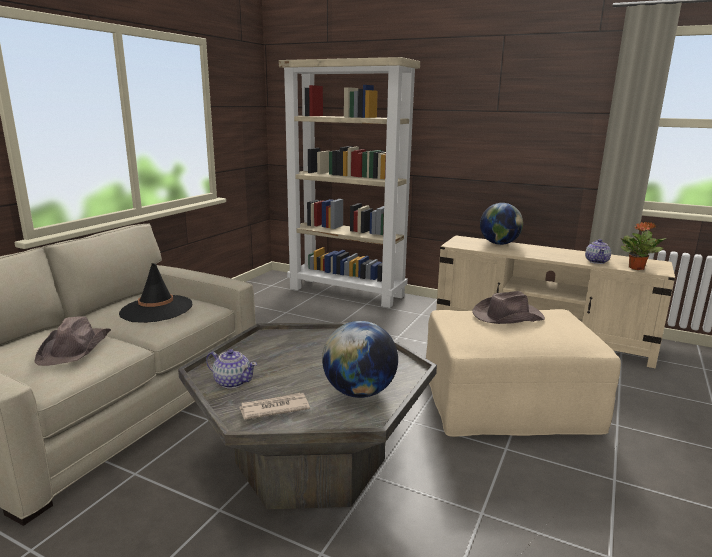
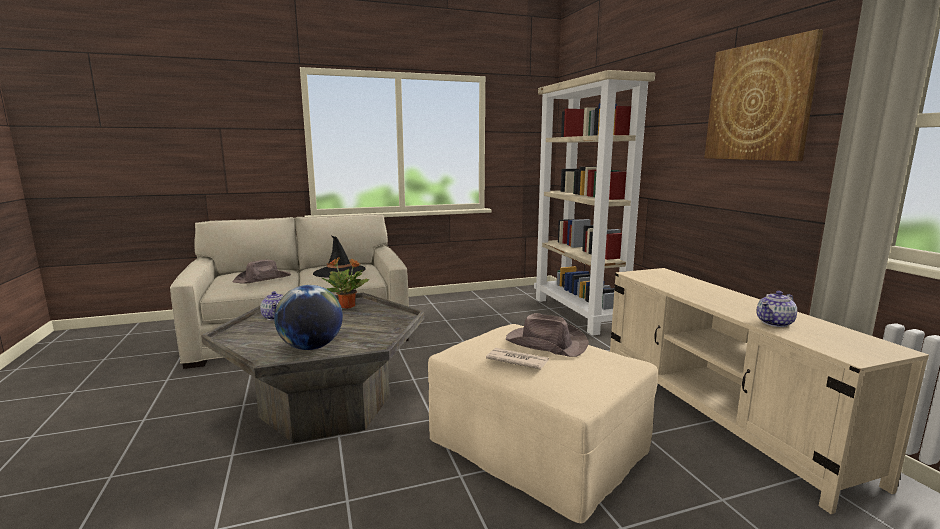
camera: 45 degrees right, 5 degrees down
(273, 408) = (255, 336): newspaper -> newspaper (517, 360)
(499, 243) = (691, 282): globe -> none
(529, 99) = (758, 102): none -> picture
(636, 268) = (820, 343): potted plant -> potted plant (348, 306)

